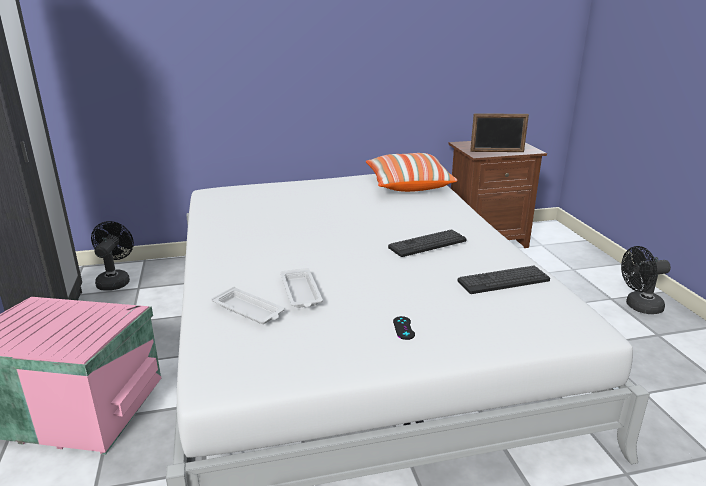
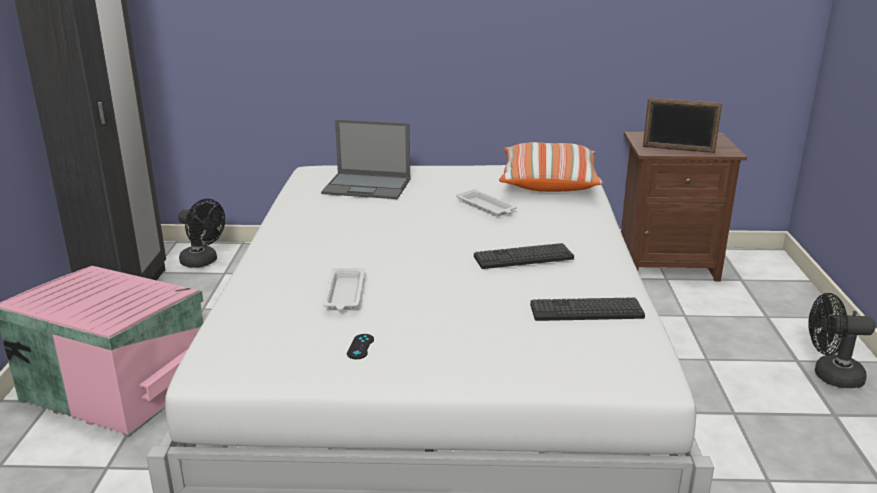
camera: 15 degrees right, 0 degrees up
(115, 281) = (203, 262): black fan -> black fan turned 105 degrees clockwise
(249, 310) = (281, 306): white tray -> white tray (486, 207)
(265, 200) = (368, 186): none -> laptop
(403, 328) = (433, 346): black game controller -> black game controller (360, 347)

